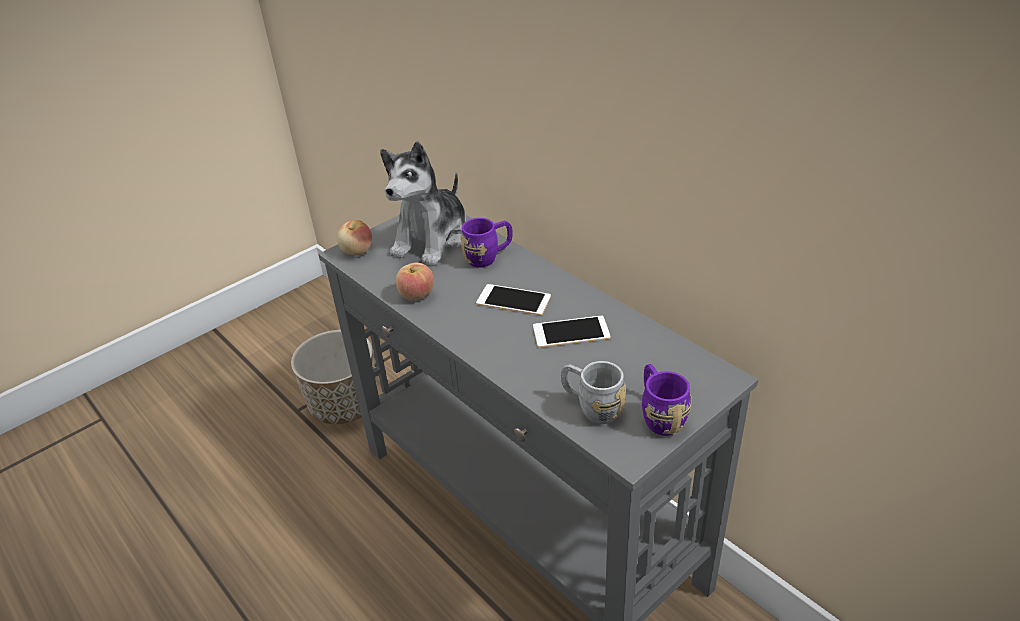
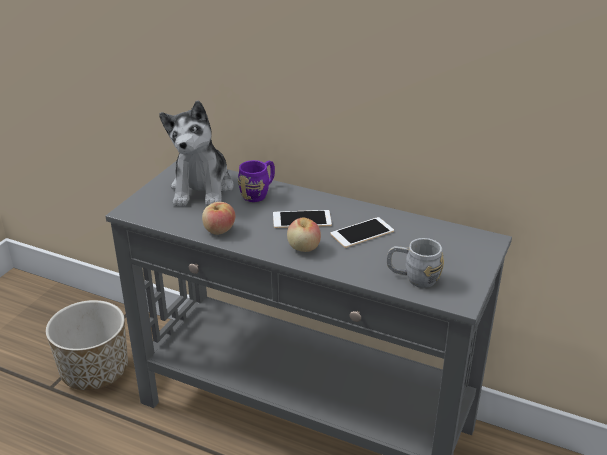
camera: 25 degrees left, 5 degrees down
(357, 251) = (141, 208): apple -> apple (303, 248)
(659, 415) = (463, 272): purple mug -> none

